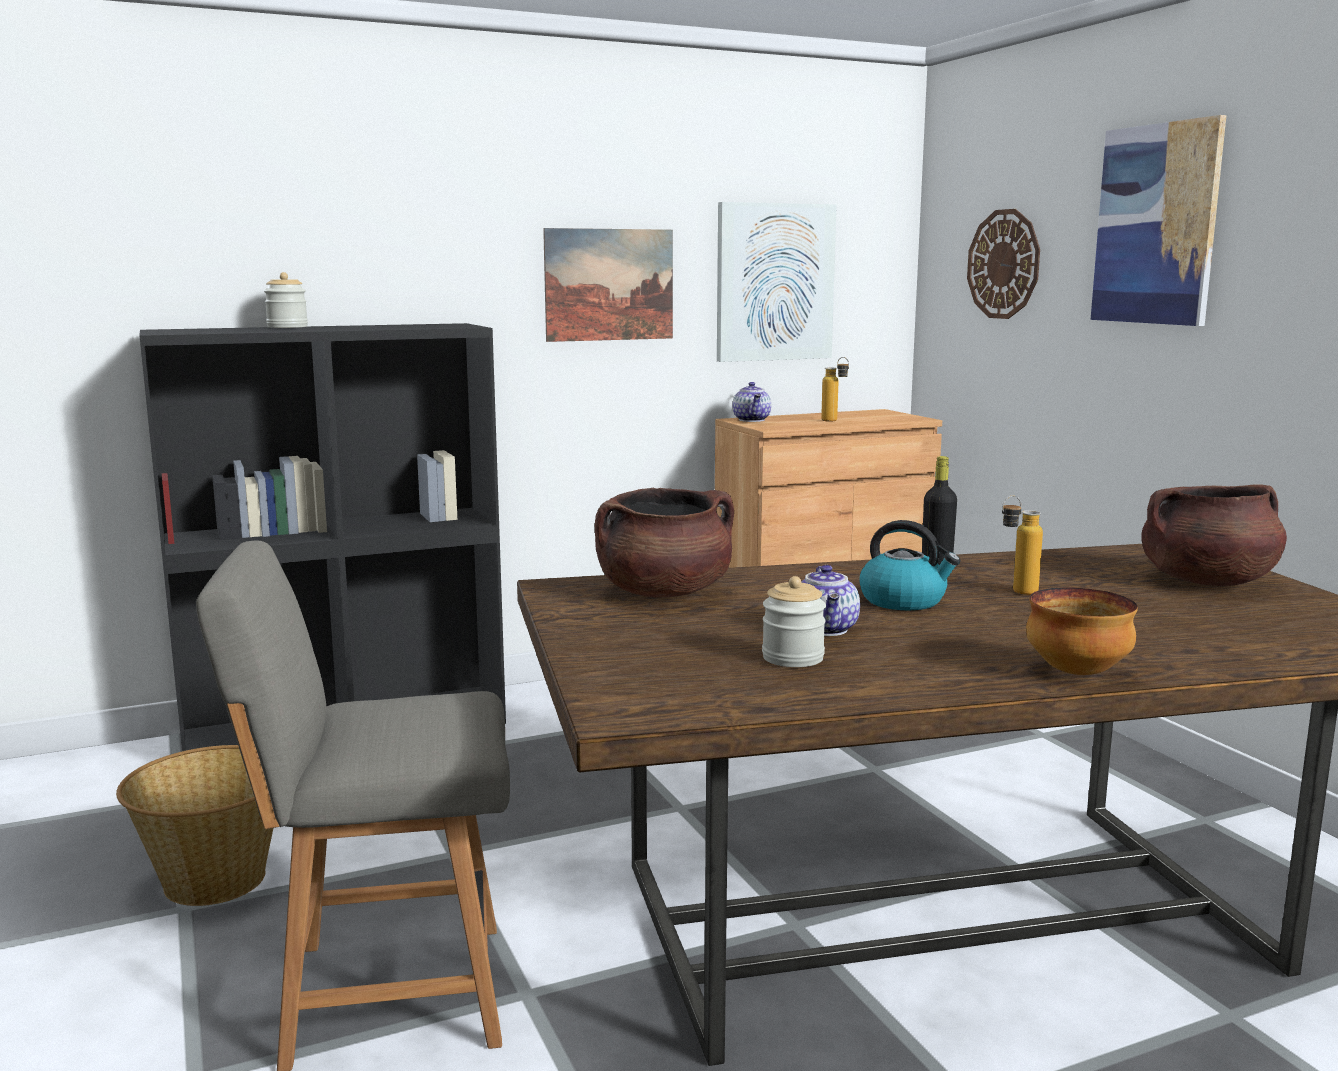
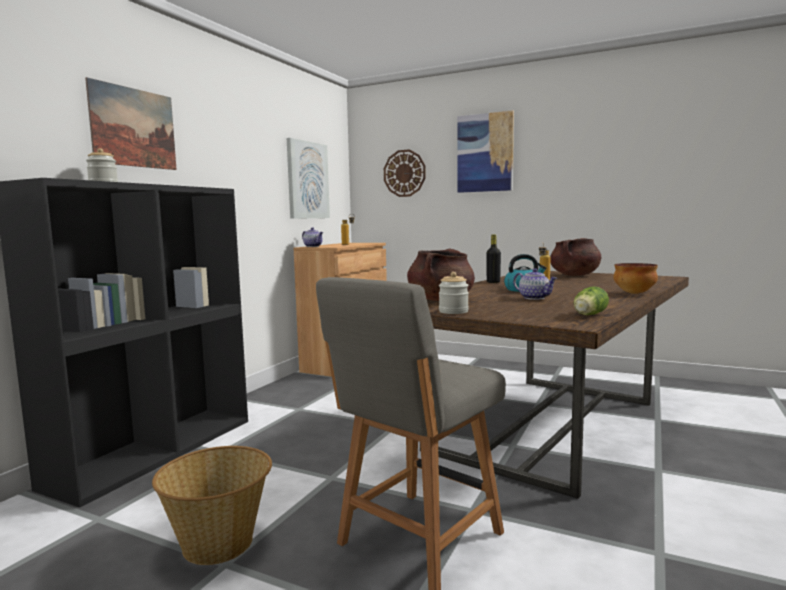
camera: 40 degrees left, 5 degrees down
(609, 285) = (248, 175): picture -> picture (134, 127)
(725, 700) = (588, 315): none -> lettuce
(793, 658) = (558, 304): jar -> jar (453, 311)

